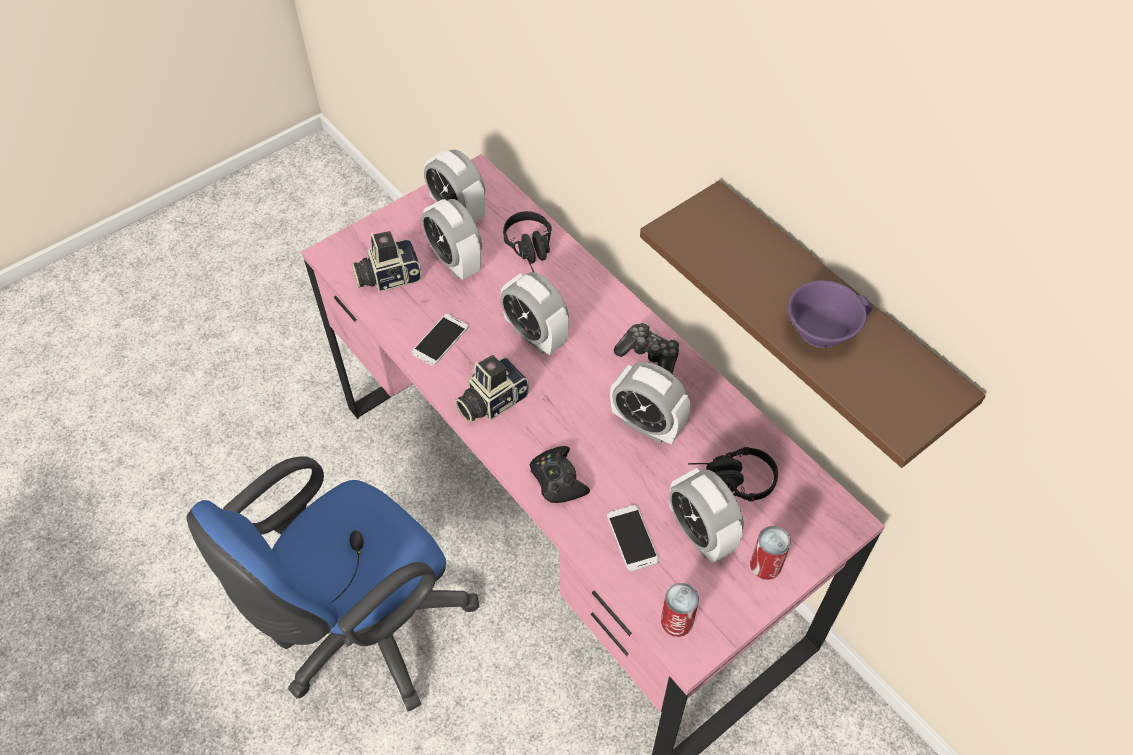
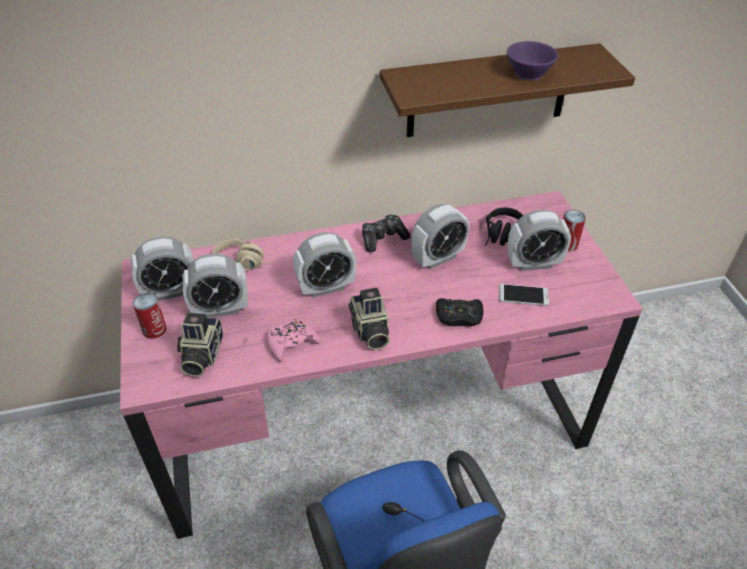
camera: 65 degrees left, 10 degrees down
(440, 340) = (291, 342): phone -> pink game controller
(531, 251) = (245, 263): black headphones -> beige headphones
(677, 621) = (592, 296): can -> can (154, 329)

